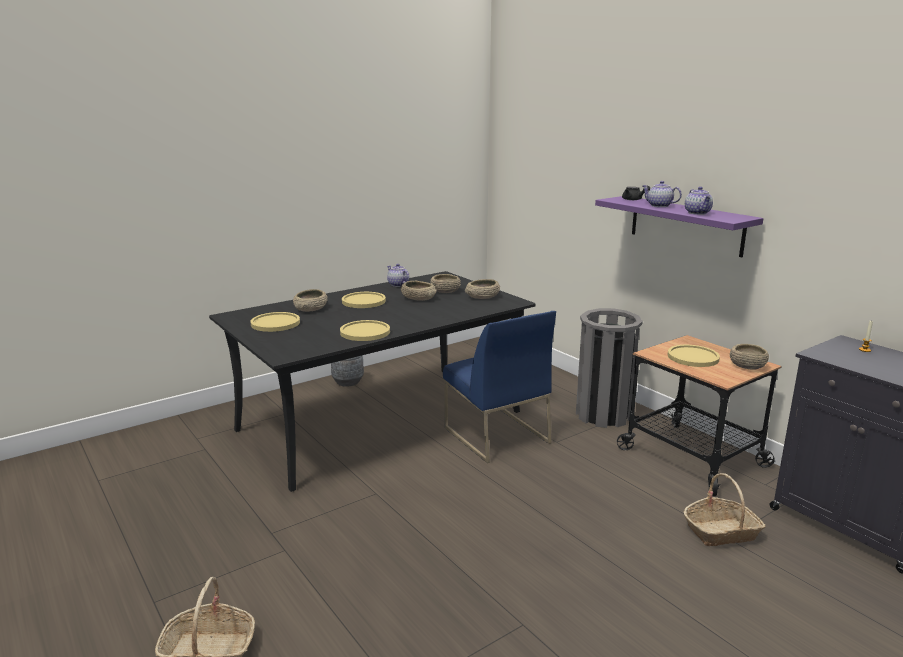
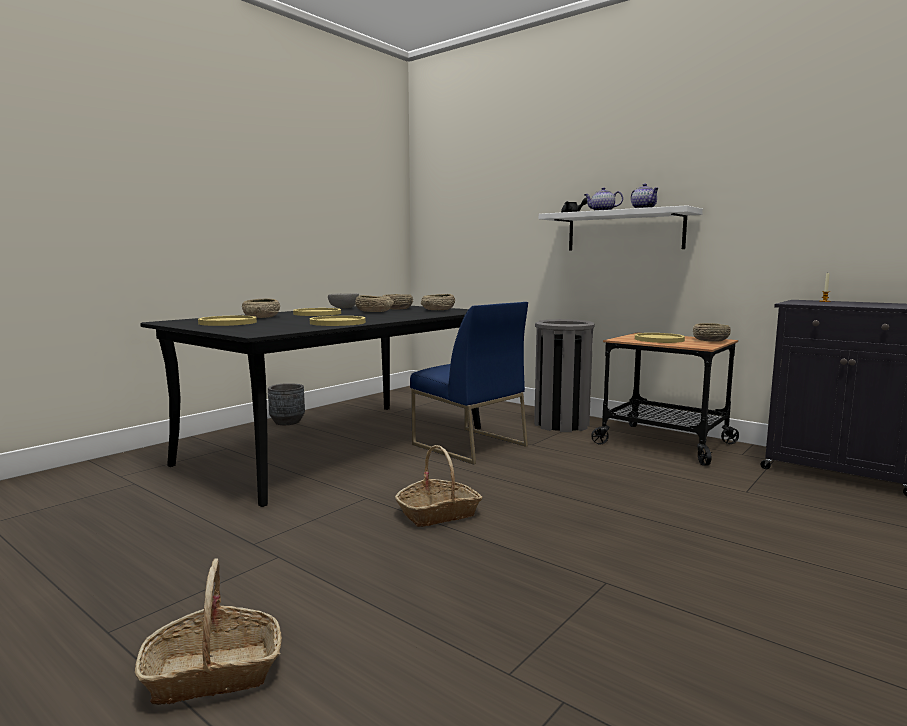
camera: 15 degrees left, 10 degrees down
(397, 284) = (343, 308): teapot -> grey bowl
(686, 225) = (624, 231): purple shelf -> white shelf
(721, 532) = (736, 488): basket -> basket (439, 513)

